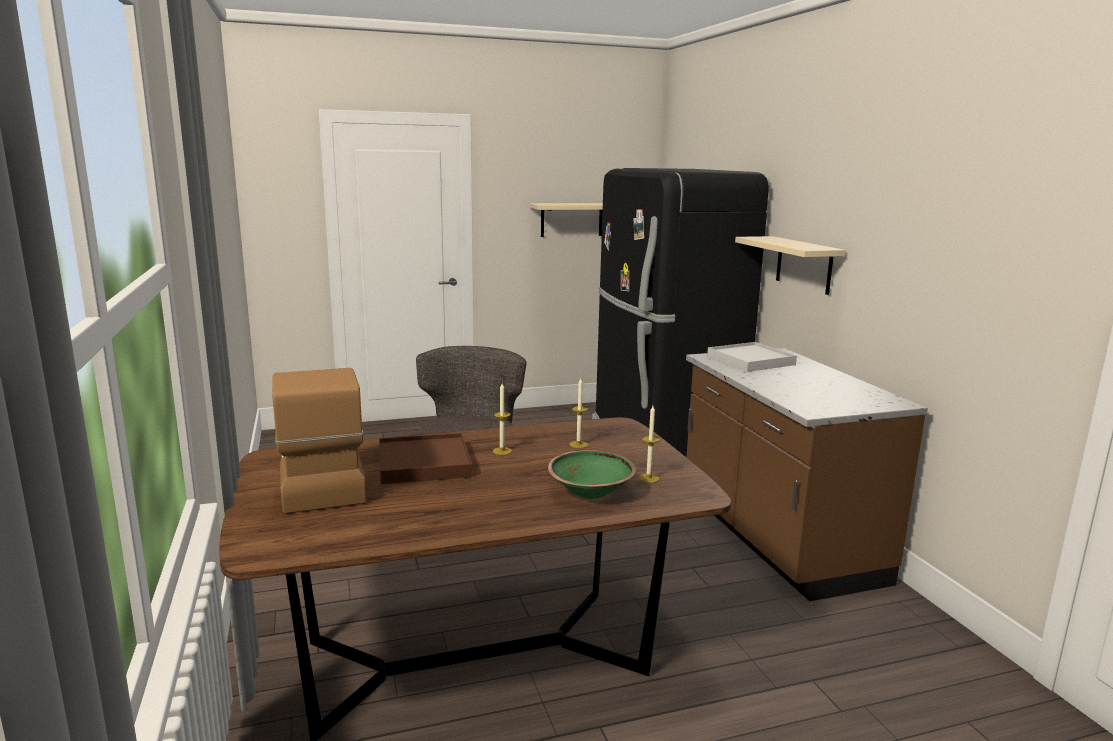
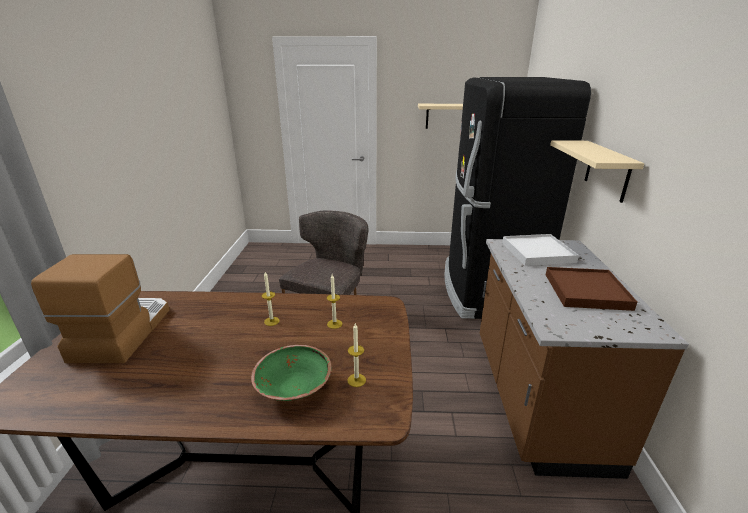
camera: 20 degrees right, 10 degrees up
(423, 463) = (206, 324): brown tray -> brown tray (586, 291)

